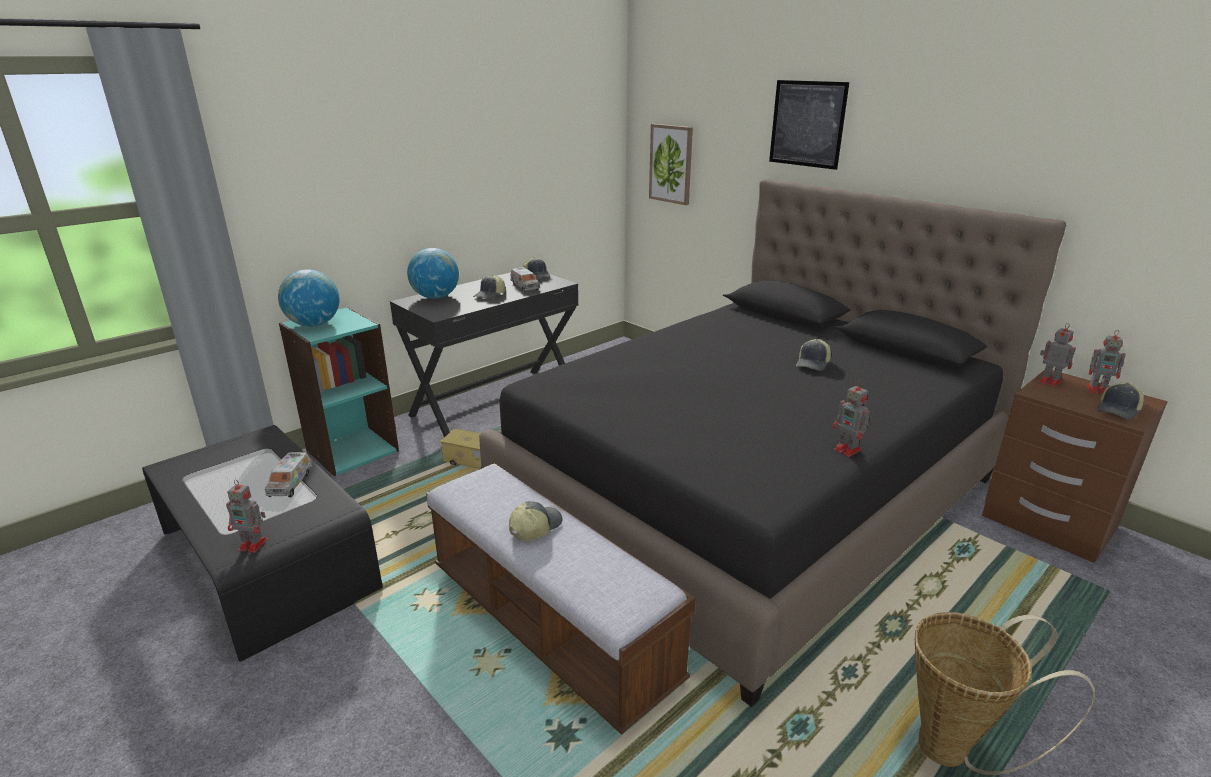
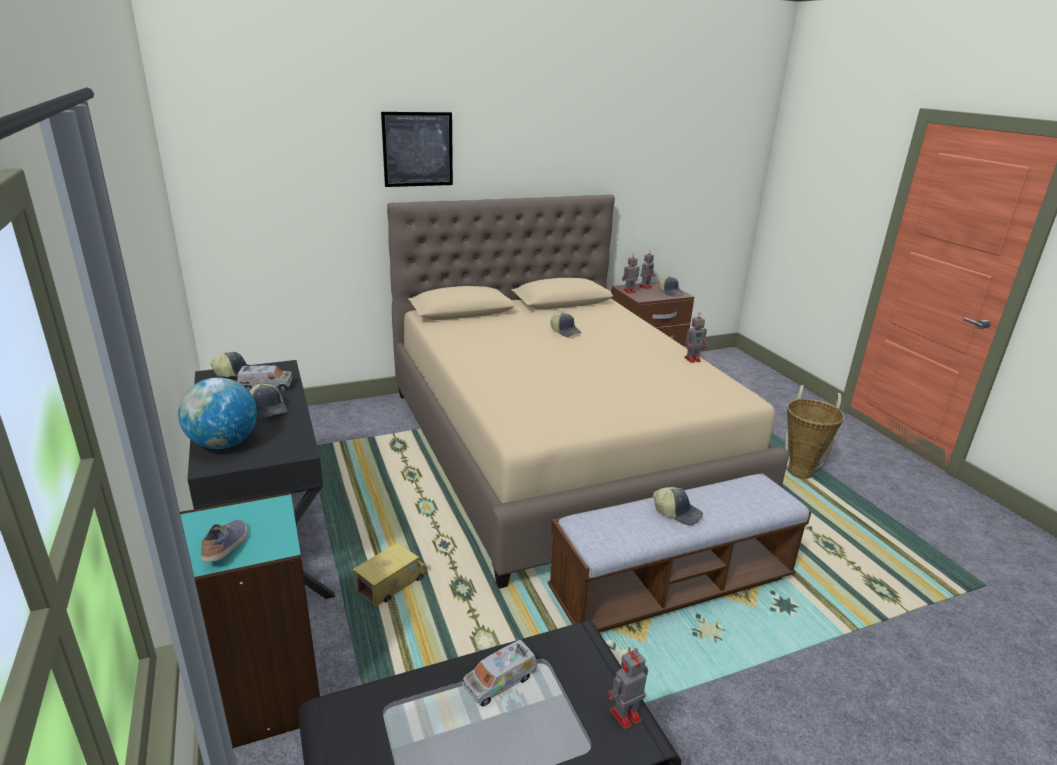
camera: 70 degrees left, 0 degrees up
(254, 545) = (624, 715): toy robot -> toy robot turned 150 degrees counterclockwise
(290, 483) = (500, 681): toy truck -> toy truck turned 120 degrees clockwise
(314, 324) = (227, 547): globe -> shoe
(535, 527) = (677, 512): cap -> cap turned 150 degrees clockwise
(671, 164) = (254, 206): picture -> none
(749, 495) = (559, 449): black bed -> beige bed

